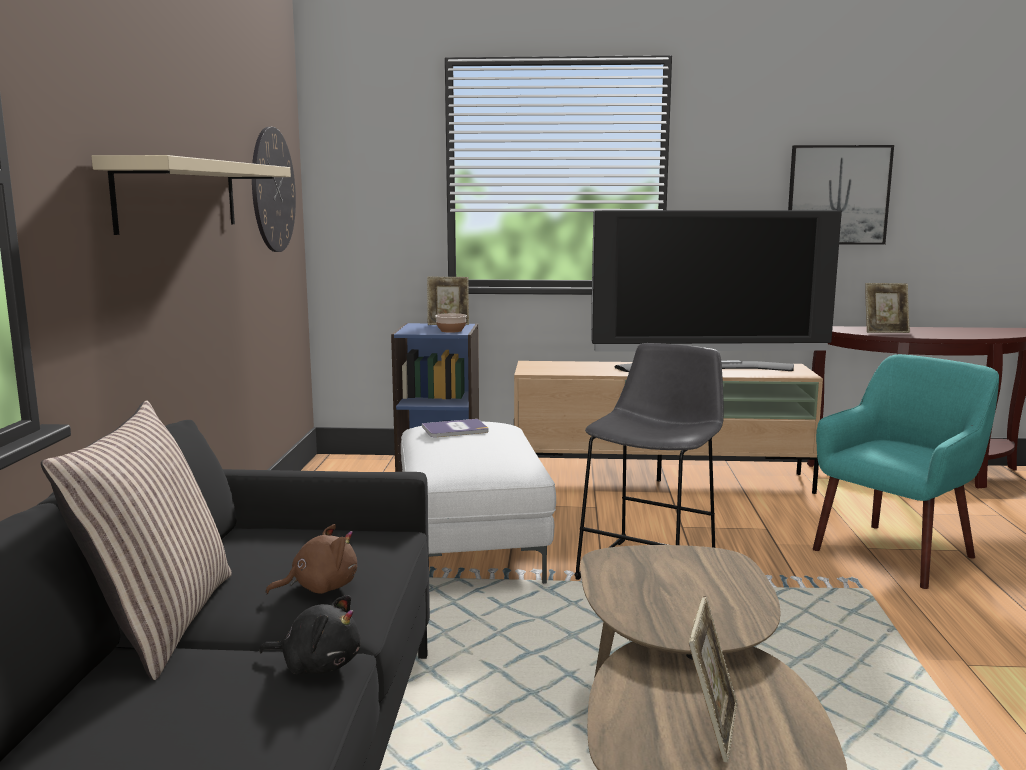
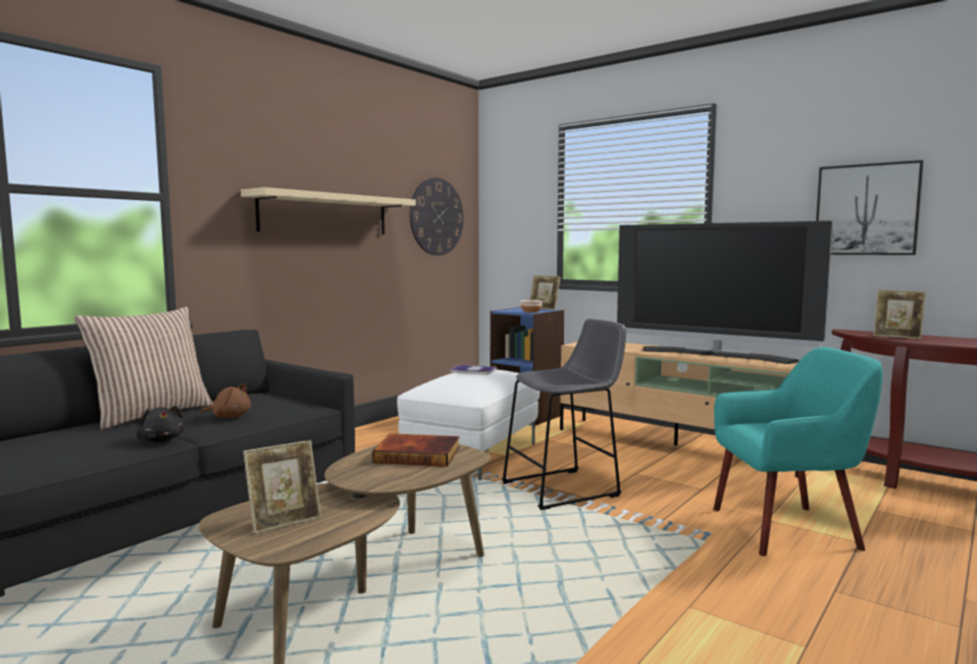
camera: 35 degrees right, 5 degrees down
(666, 573) = (418, 454): none -> book

